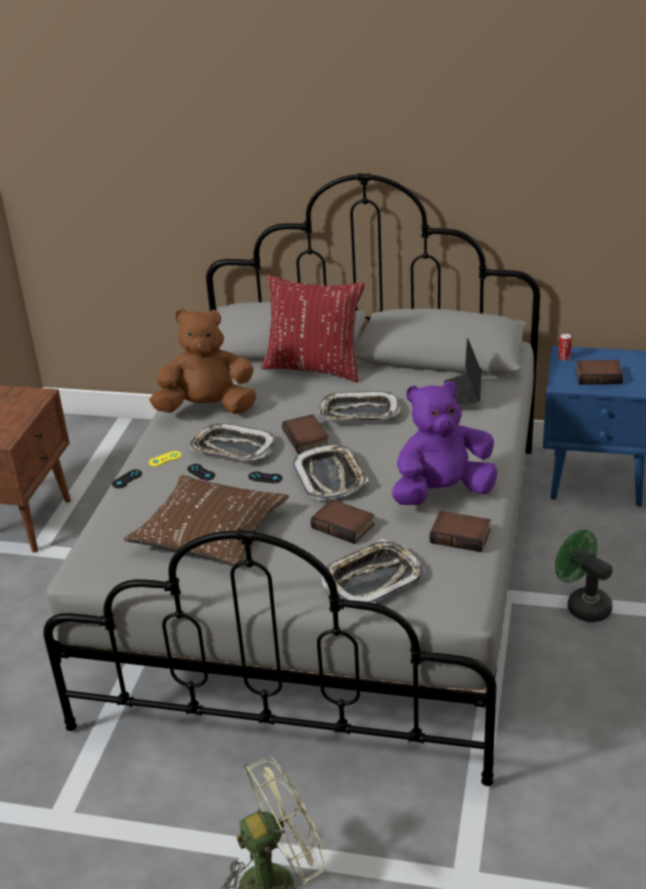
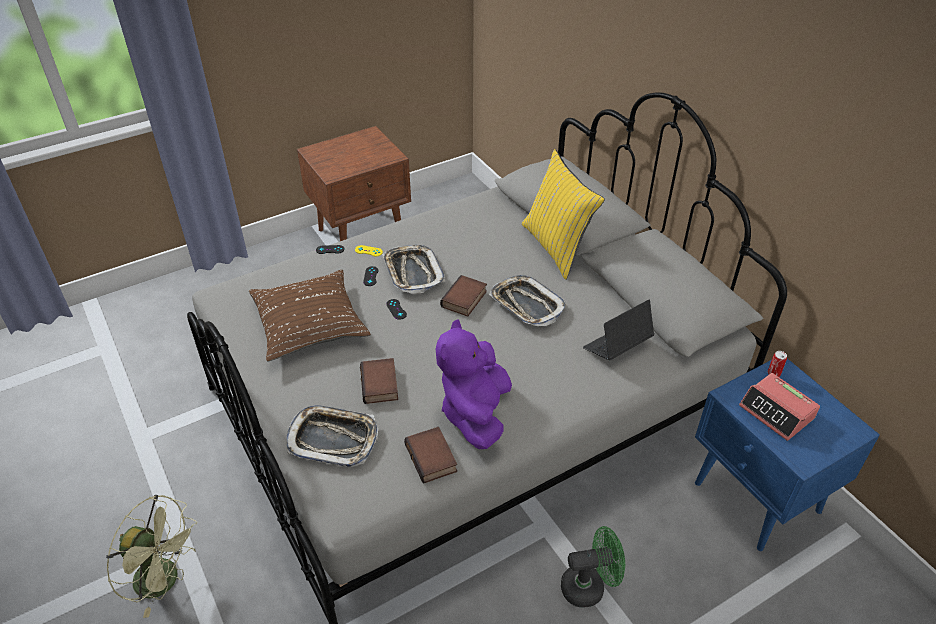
camera: 45 degrees right, 10 degrees up
(207, 408) = (446, 231): brown plush toy -> none
(314, 368) = (556, 247): red pillow -> yellow pillow
(330, 477) = (430, 341): tray -> none
(442, 493) = (476, 413): purple plush toy -> purple plush toy turned 105 degrees counterclockwise
(582, 605) = (589, 586): green fan -> green fan turned 75 degrees clockwise
(599, 376) = (777, 412): book -> alarm clock

